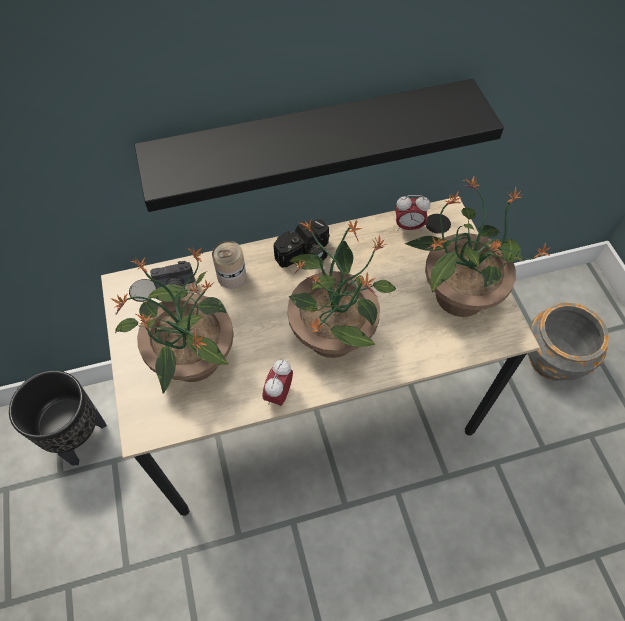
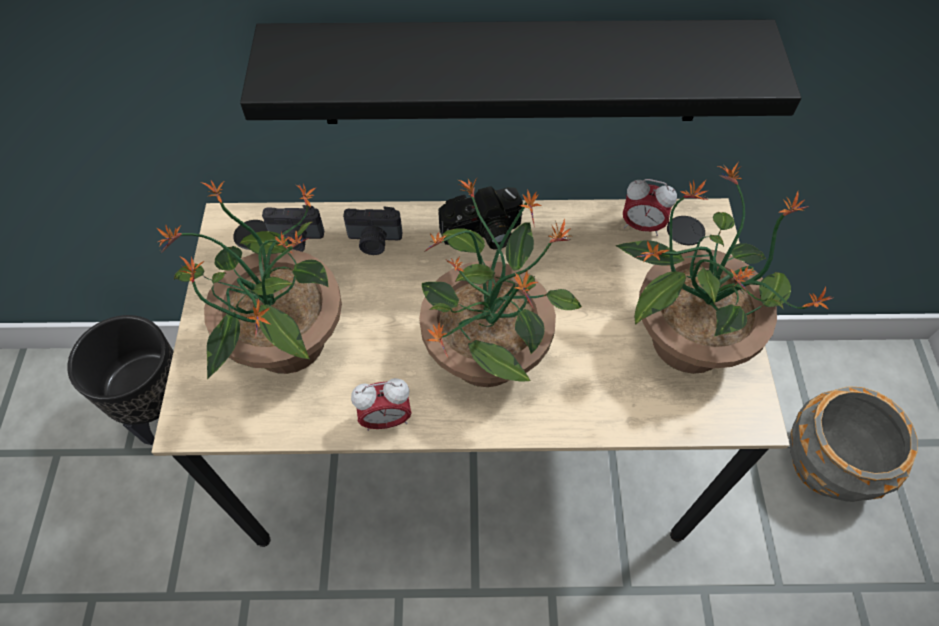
camera: 15 degrees right, 0 degrees up
(231, 276) = (374, 241): can -> camera
(279, 394) = (386, 419): alarm clock -> alarm clock turned 135 degrees counterclockwise

